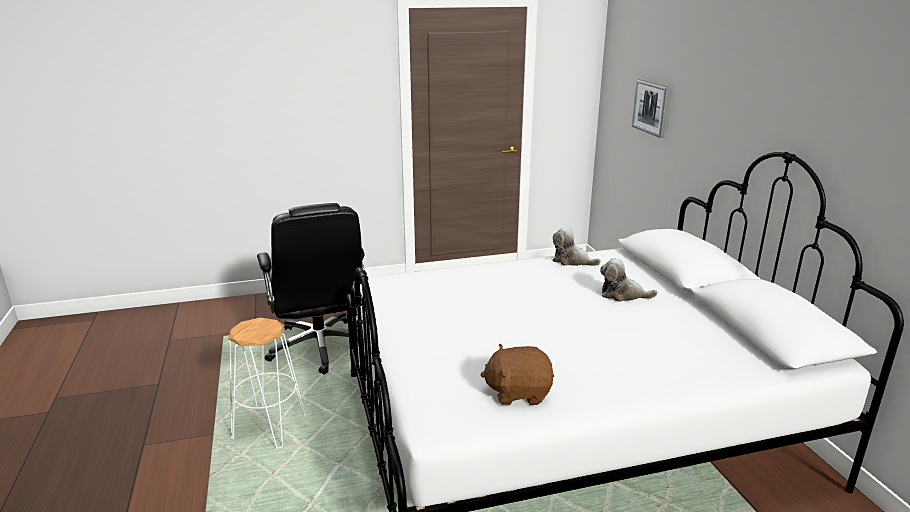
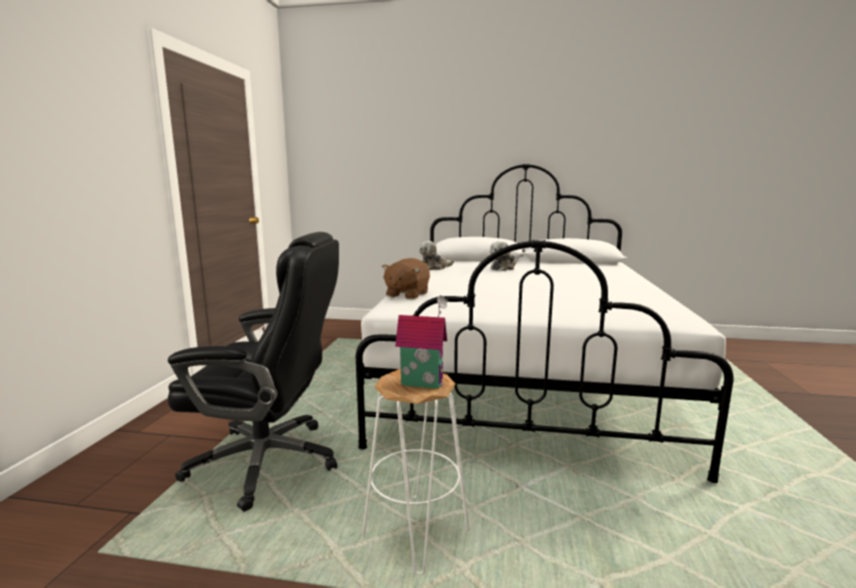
camera: 65 degrees left, 10 degrees down
(253, 332) = (423, 382): none -> toy house
(518, 392) = (635, 300): brown plush toy -> brown plush toy (406, 295)
(651, 107) = (369, 167): picture -> none

